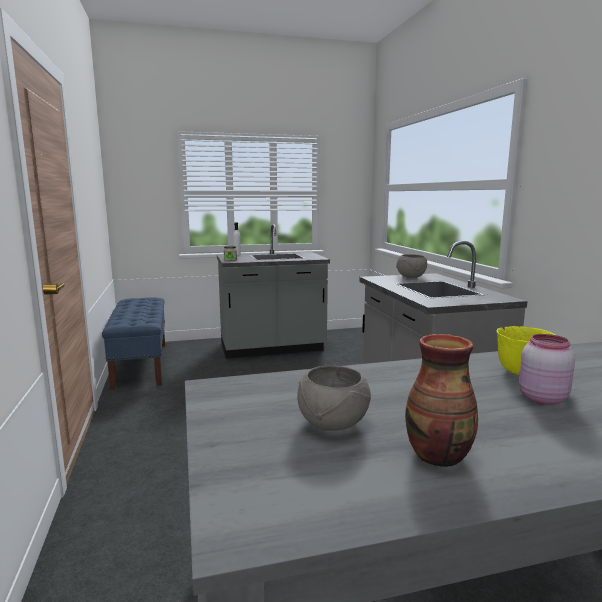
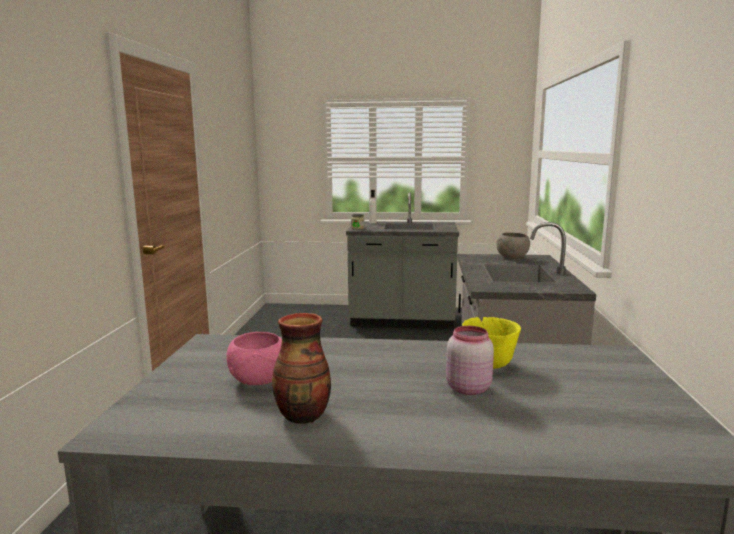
camera: 20 degrees right, 0 degrees up
(141, 364) = (272, 323): blue bench -> none
(331, 423) = (257, 380): grey bowl -> pink bowl

